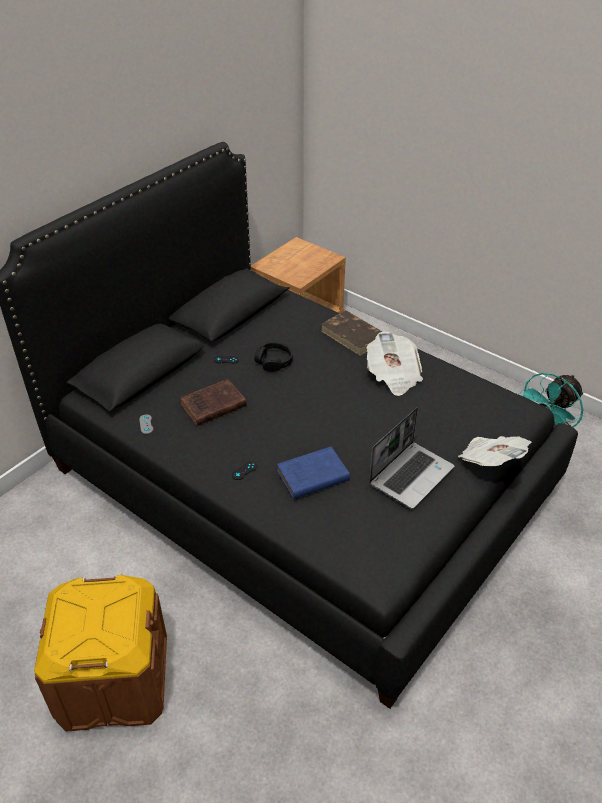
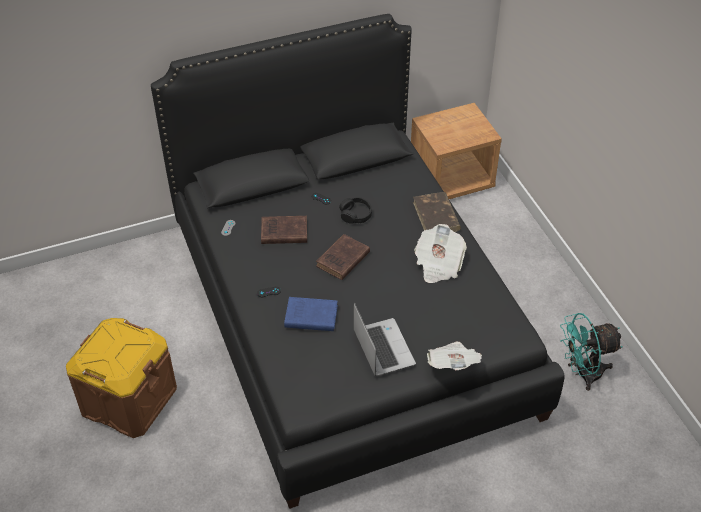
camera: 30 degrees right, 5 degrees up
(297, 408) = (342, 260): none -> brown book
(411, 475) = (382, 348): laptop -> laptop turned 90 degrees counterclockwise

